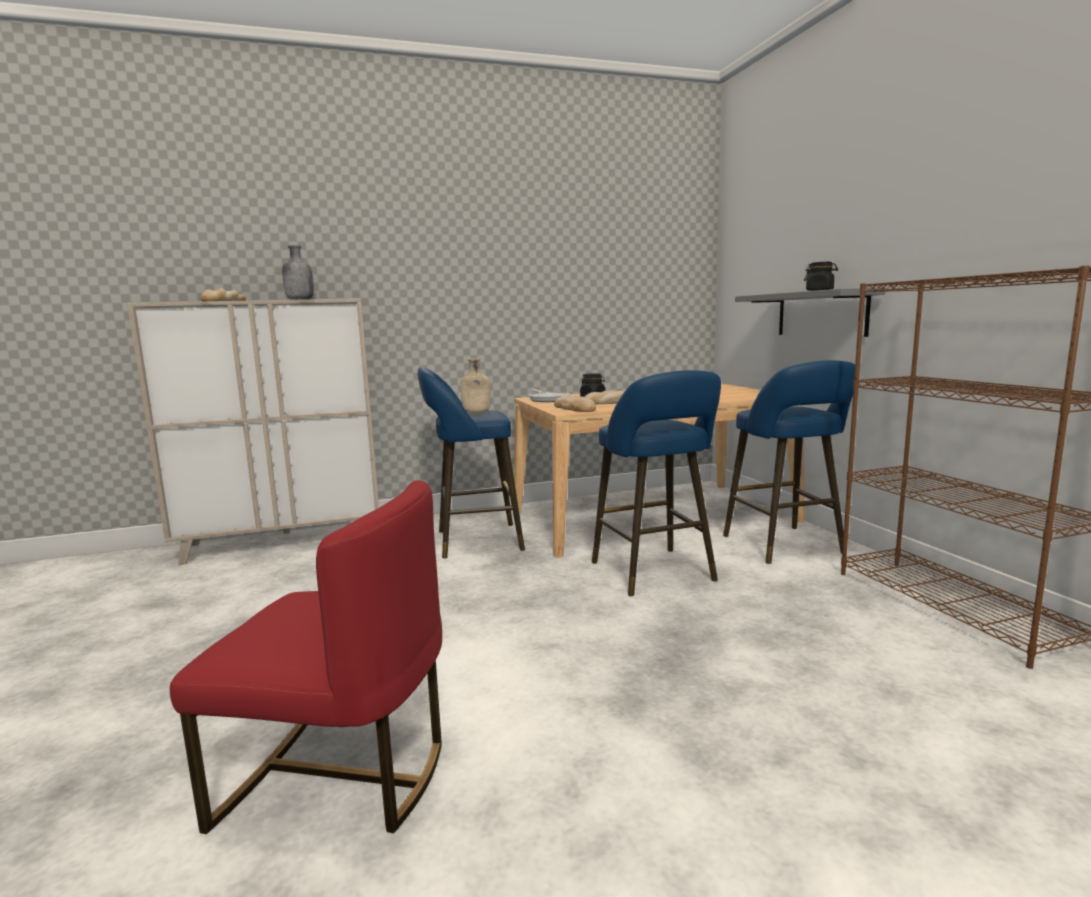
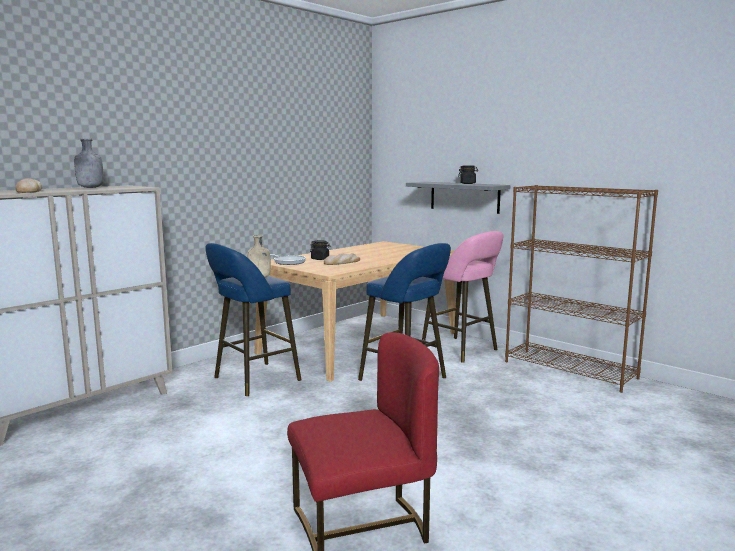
camera: 30 degrees left, 0 degrees up
(575, 408) = (330, 269): bread -> none
(786, 546) = (462, 350): blue stool -> pink stool

